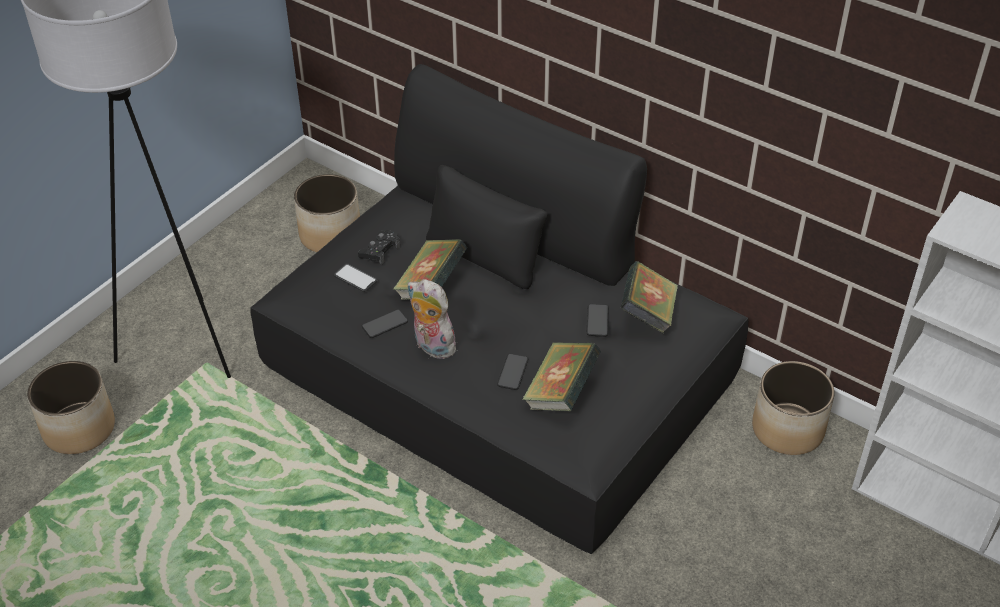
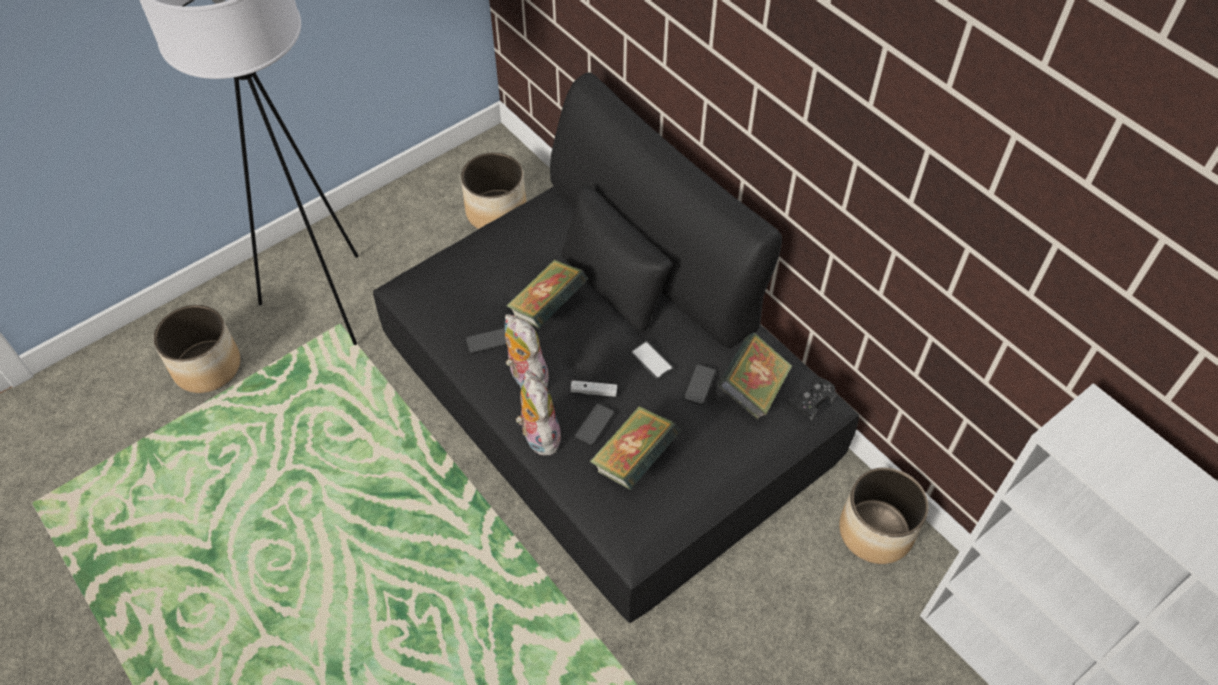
camera: 15 degrees right, 10 degrees up
(355, 278) = (478, 283): phone -> phone (651, 360)
(380, 251) = (511, 257): black game controller -> black game controller (812, 401)
(462, 392) = (538, 435): none -> plush toy
(501, 346) = (594, 391): none -> white game controller

